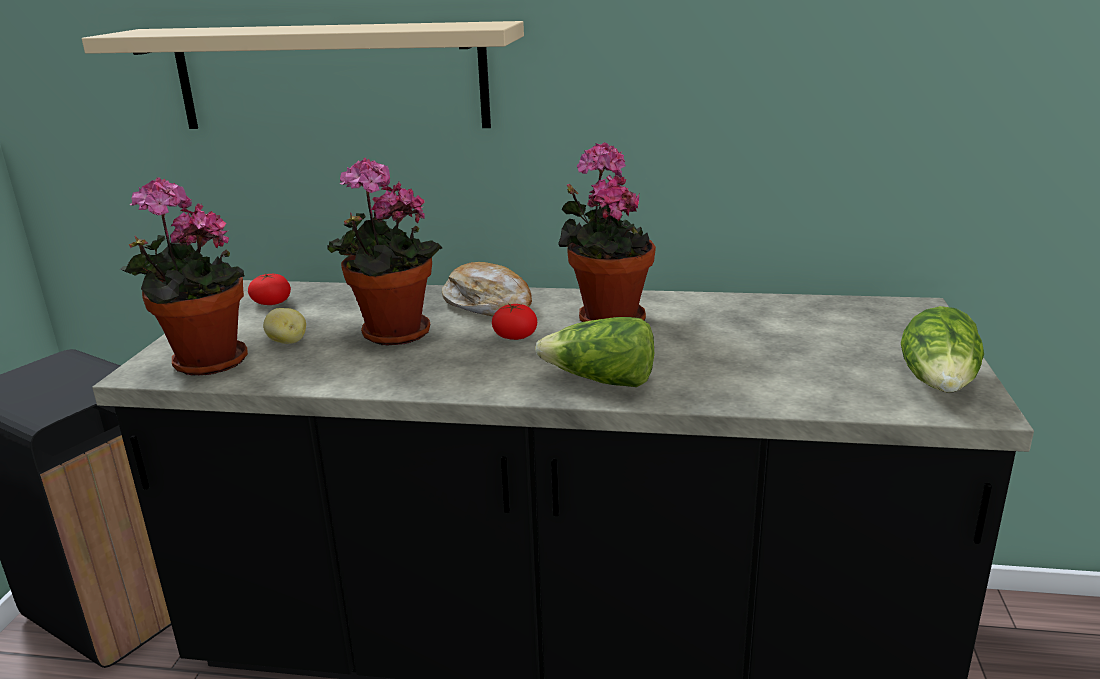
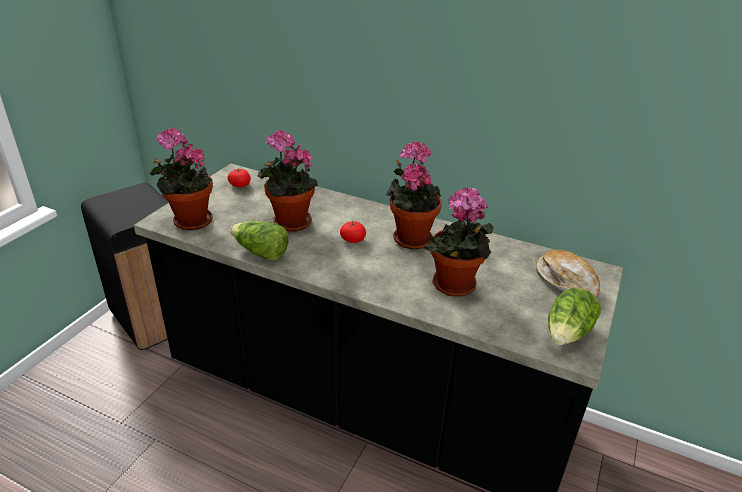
camera: 15 degrees right, 10 degrees up
(287, 342) = (235, 216): potato -> none
(330, 77) = (286, 64): beige shelf -> none
(489, 305) = (351, 212): bread -> bread (566, 281)
(601, 381) = (380, 283): lettuce -> lettuce (261, 253)
(723, 364) = (454, 287): none -> potted plant

